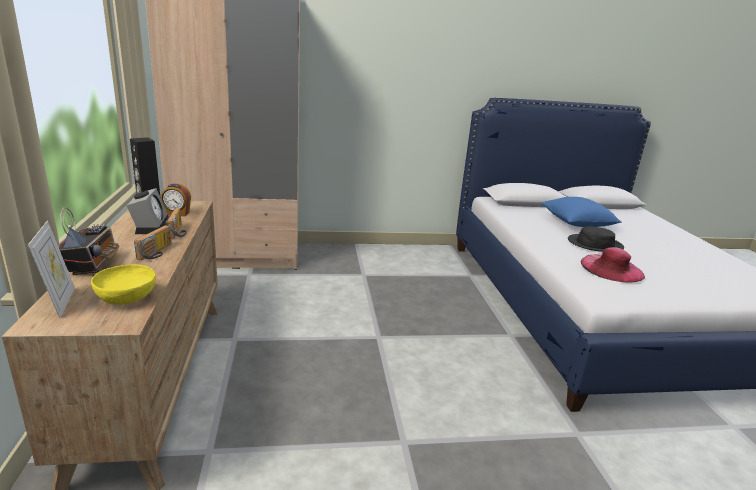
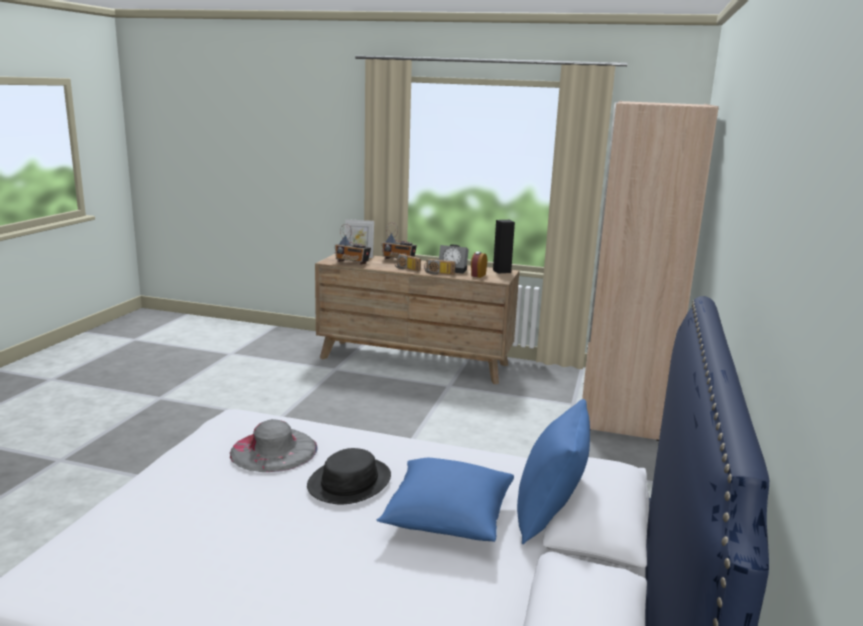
camera: 115 degrees right, 5 degrees down
(126, 298) = (352, 263): yellow bowl -> radio
(539, 208) = (549, 516): none -> blue pillow
(611, 268) = (273, 450): pink hat -> grey hat

